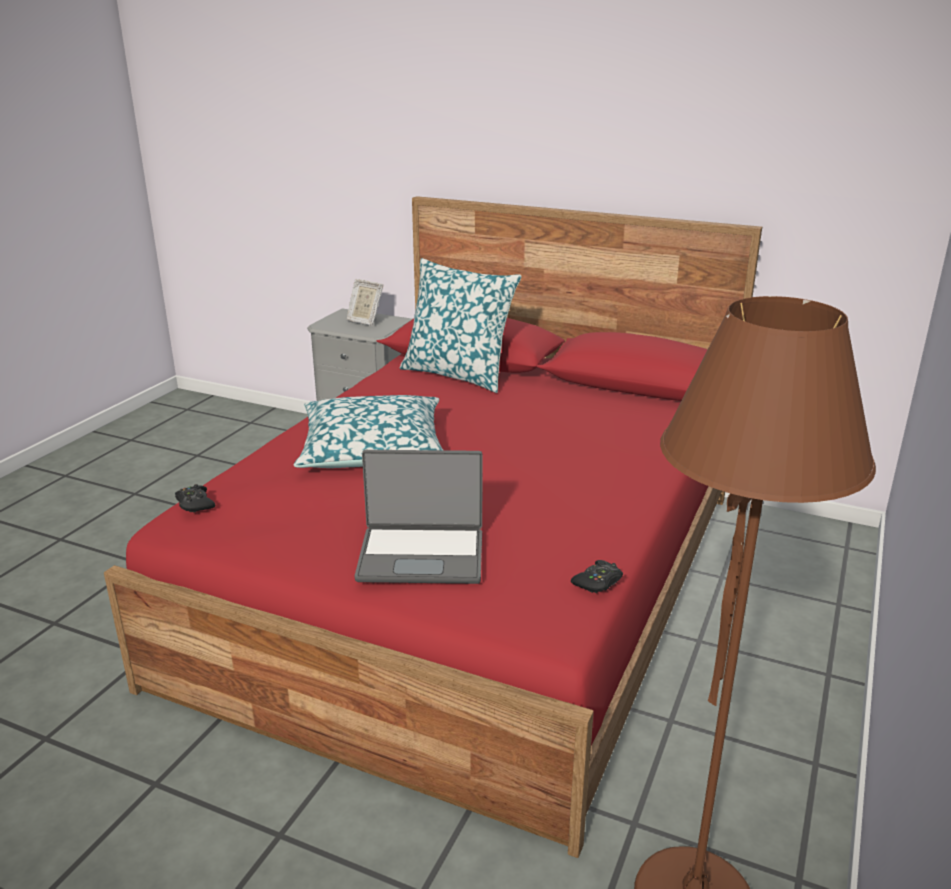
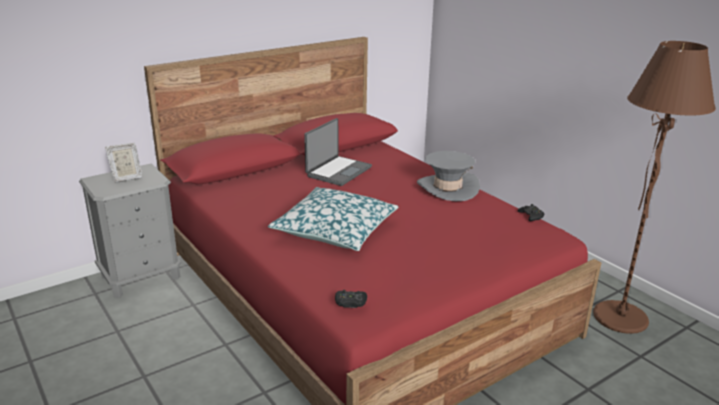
camera: 60 degrees left, 0 degrees up
(421, 555) = (477, 248): laptop -> laptop (338, 171)
(458, 374) = (255, 180): pillow -> none
(604, 489) = (447, 188): none -> grey hat

